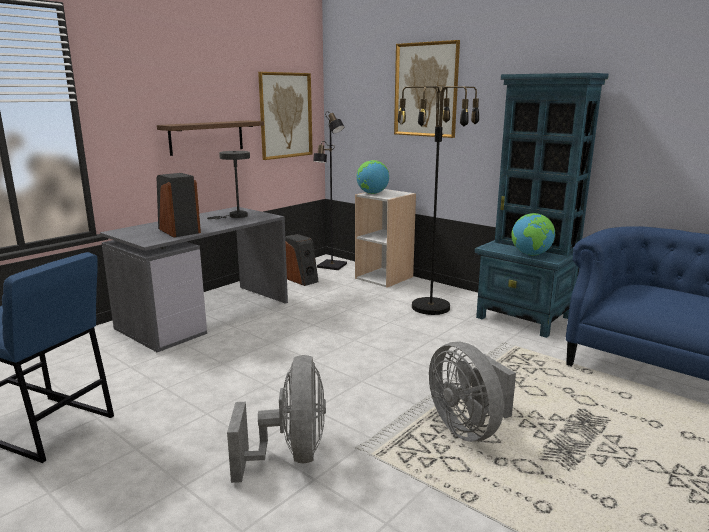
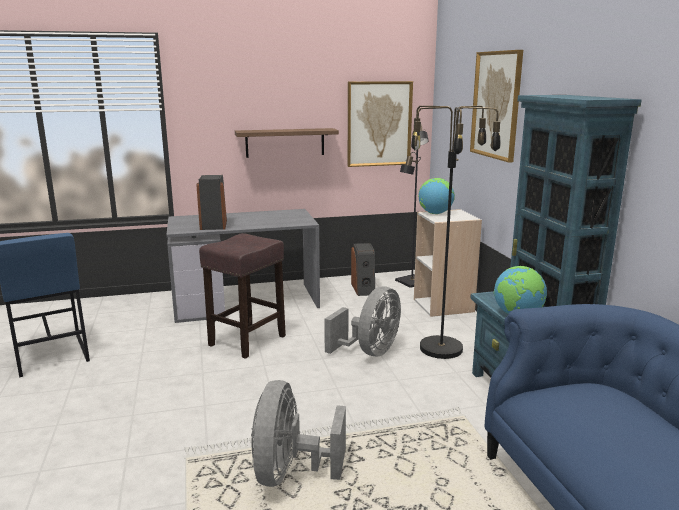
camera: 35 degrees right, 0 degrees up
(235, 216) = (281, 218): grey table lamp -> none
(263, 346) = (246, 341): none -> brown stool
(291, 455) = (139, 433): grey fan -> grey fan (370, 352)

